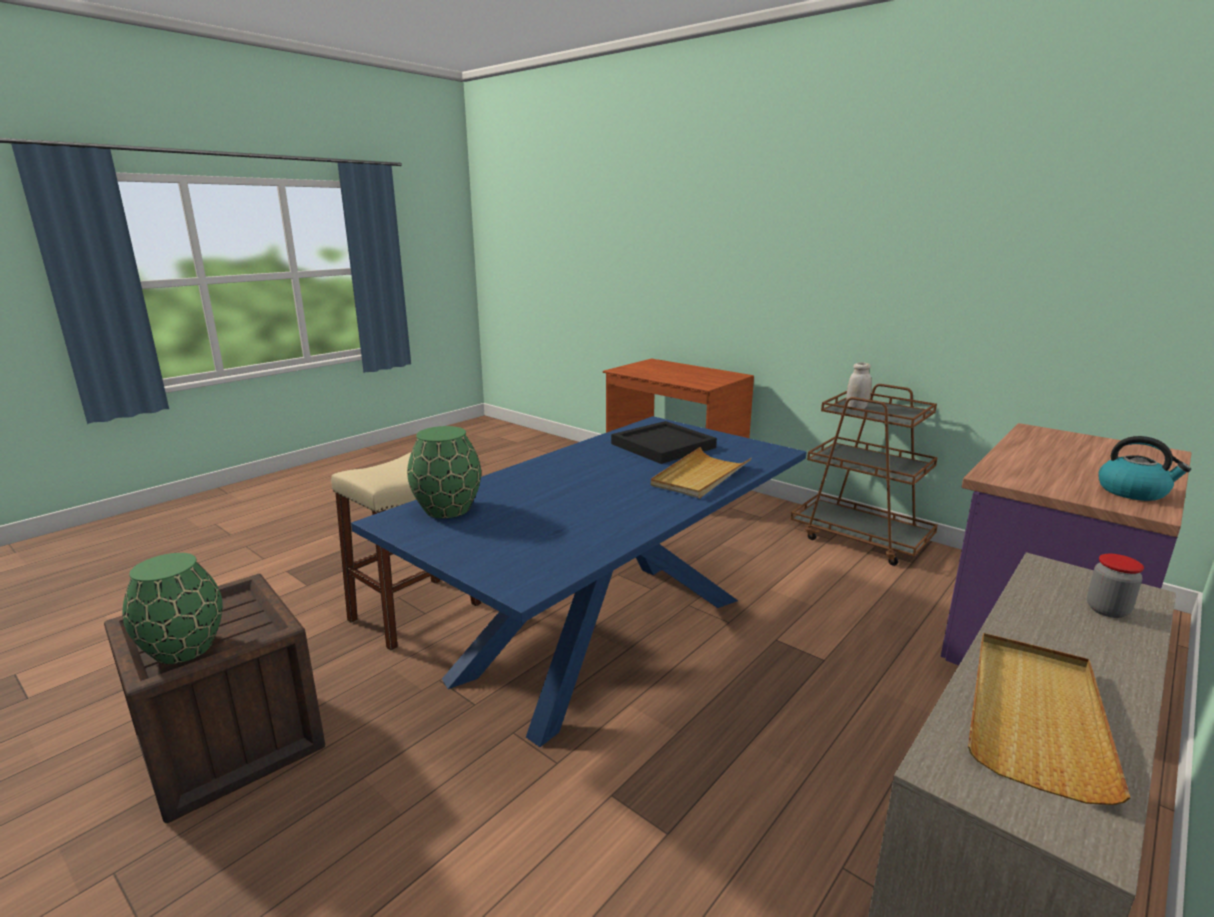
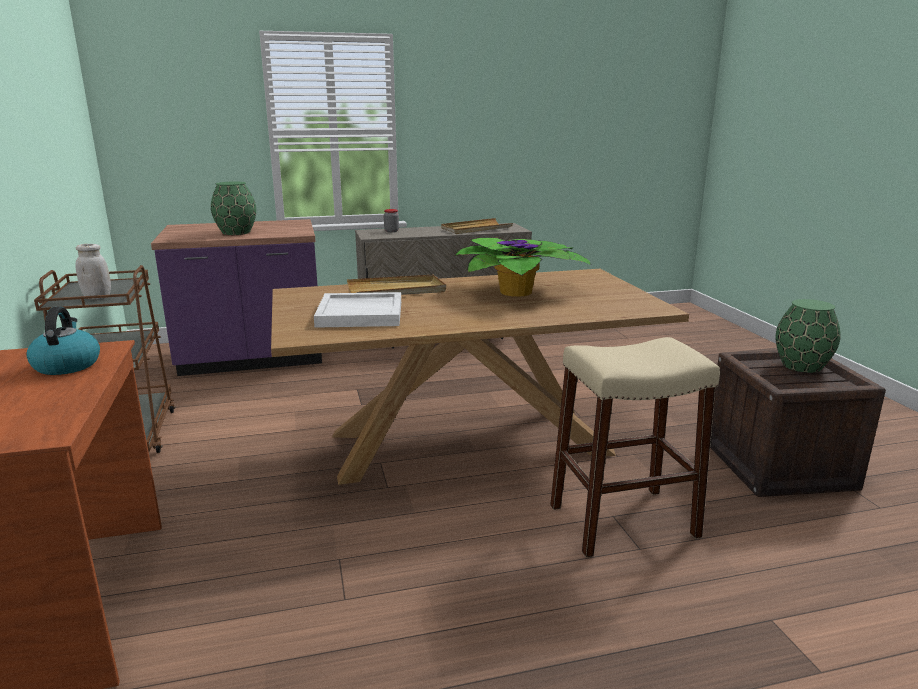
camera: 145 degrees left, 0 degrees up
(448, 509) = (610, 307): green vase -> green vase (235, 232)
(576, 508) = (518, 291): none -> potted plant
(606, 635) = (467, 442): blue dining table -> brown dining table
(663, 446) = (361, 314): black tray -> white tray
(1133, 492) = (275, 223): kettle -> kettle (67, 365)

